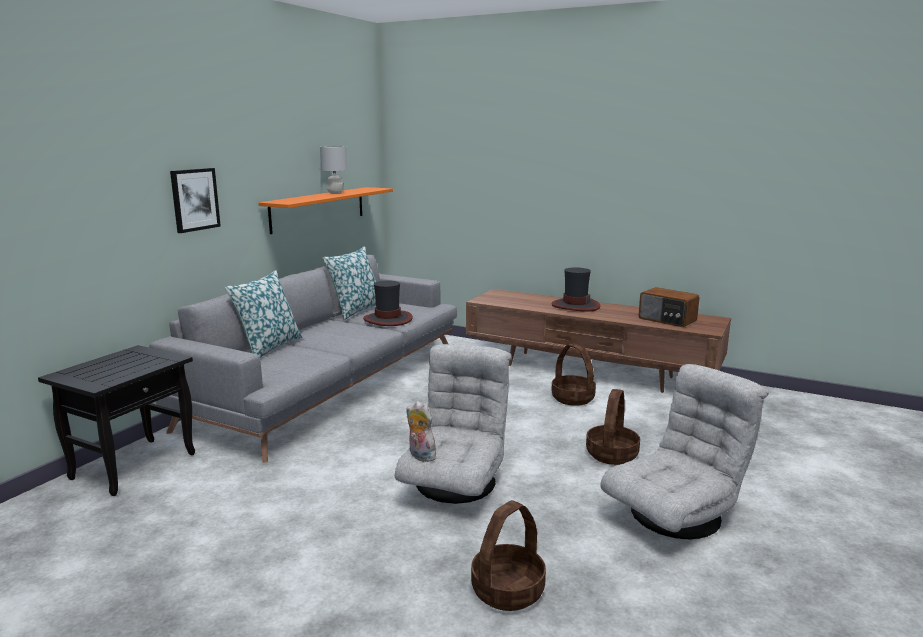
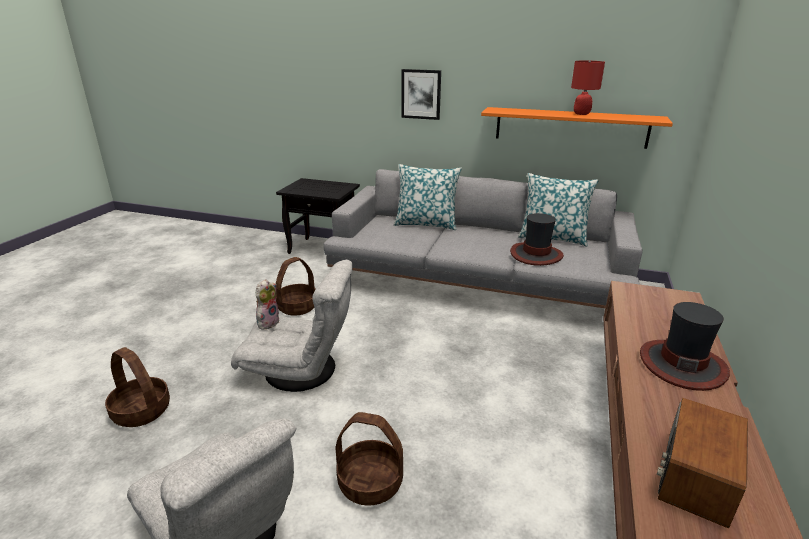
camera: 80 degrees right, 10 degrees up
(335, 193) = (582, 114): grey table lamp -> red table lamp
(573, 398) = (530, 445): basket -> basket (297, 307)

